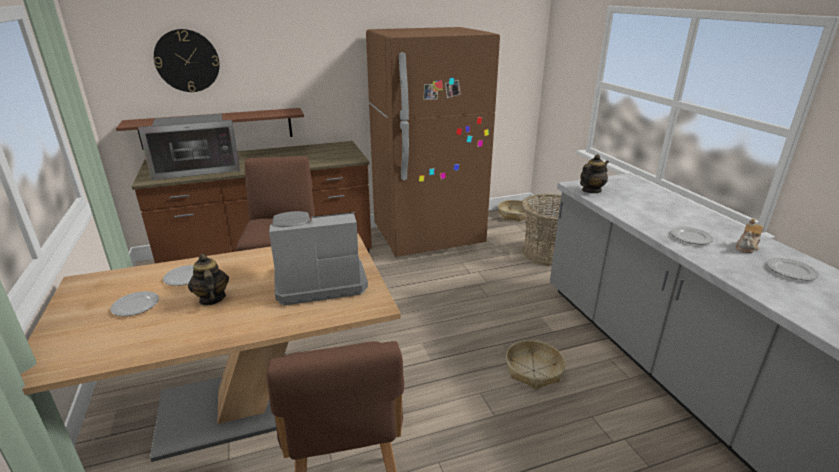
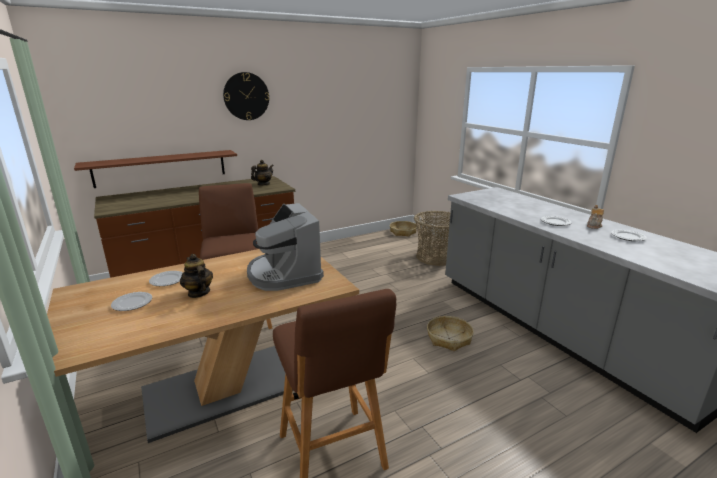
camera: 10 degrees left, 5 degrees down
(187, 61) = (135, 111): wall clock -> wall clock (246, 96)
(198, 168) = (149, 200): microwave -> none
(319, 281) = (284, 274): coffee machine -> coffee machine turned 90 degrees counterclockwise
(428, 237) = (339, 252): brown fridge -> none
(591, 190) = (474, 199): teapot -> teapot (263, 184)

